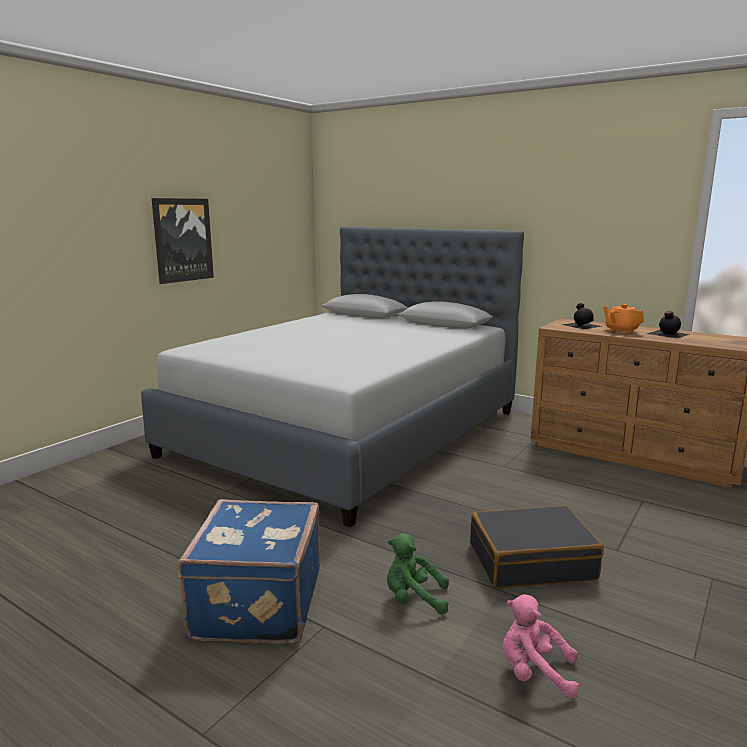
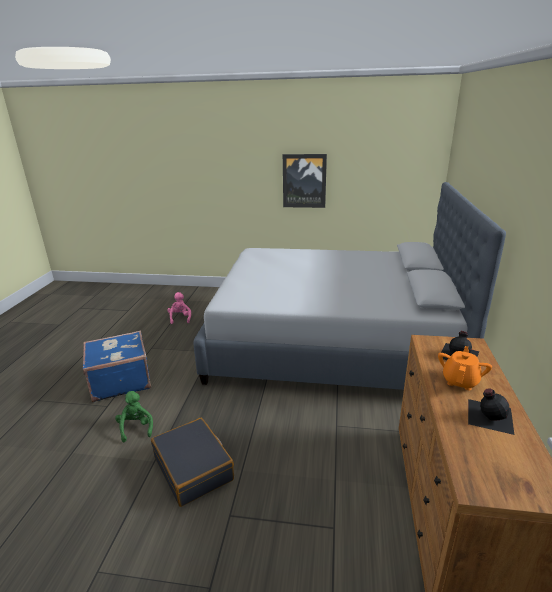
camera: 65 degrees right, 10 degrees up
(534, 673) = (78, 489): pink plush toy -> pink plush toy (180, 318)

